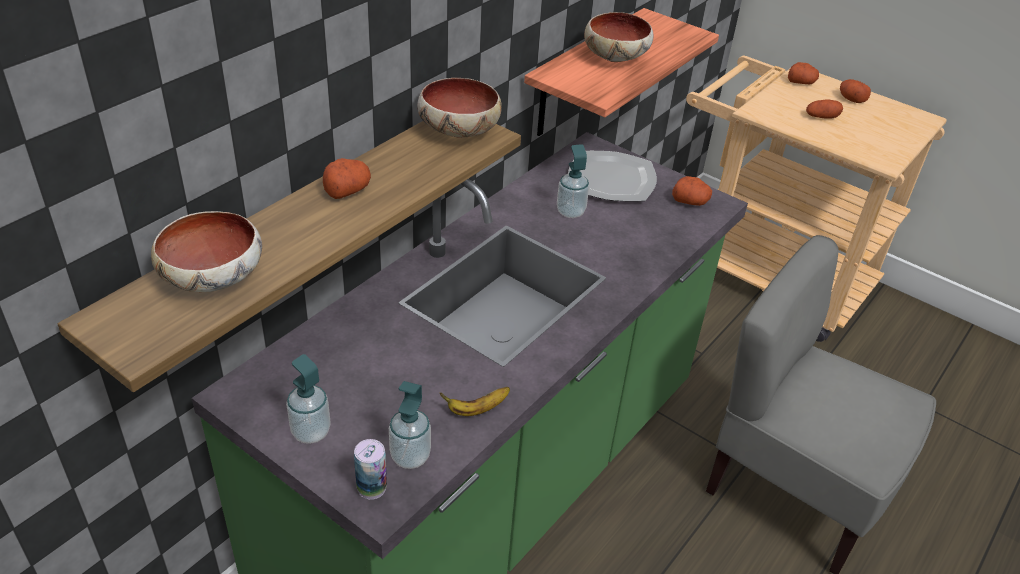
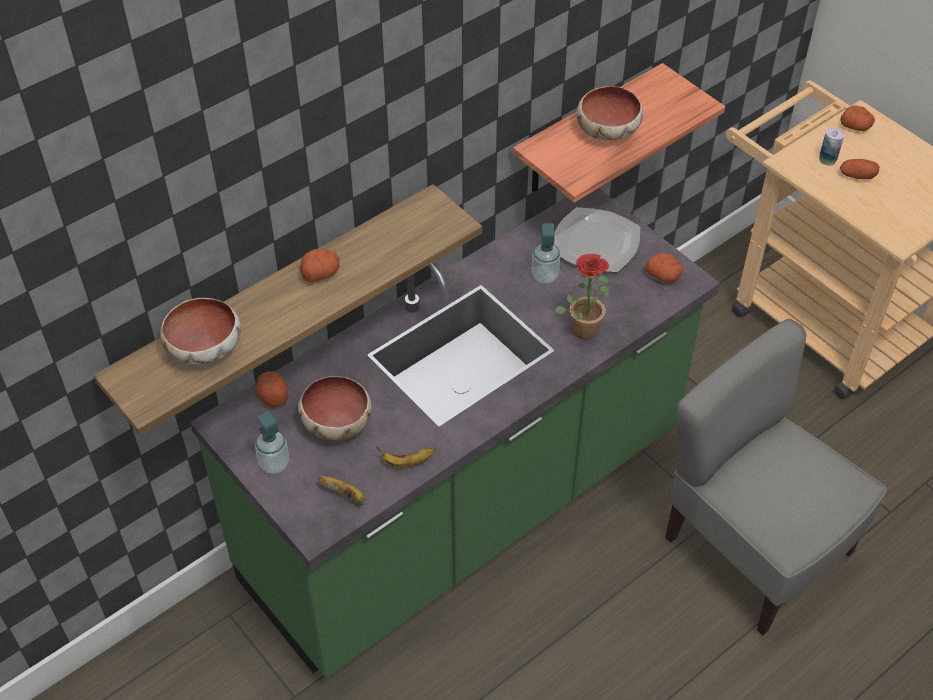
camera: 15 degrees right, 10 degrees up
(371, 488) = (311, 516): can -> can (827, 160)
(410, 456) = (345, 495): soap dispenser -> banana
(457, 130) = (428, 216): bowl -> bowl (335, 422)
(628, 252) = (584, 326): none -> potted plant
(851, 99) = (902, 153): potato -> potato (272, 396)

